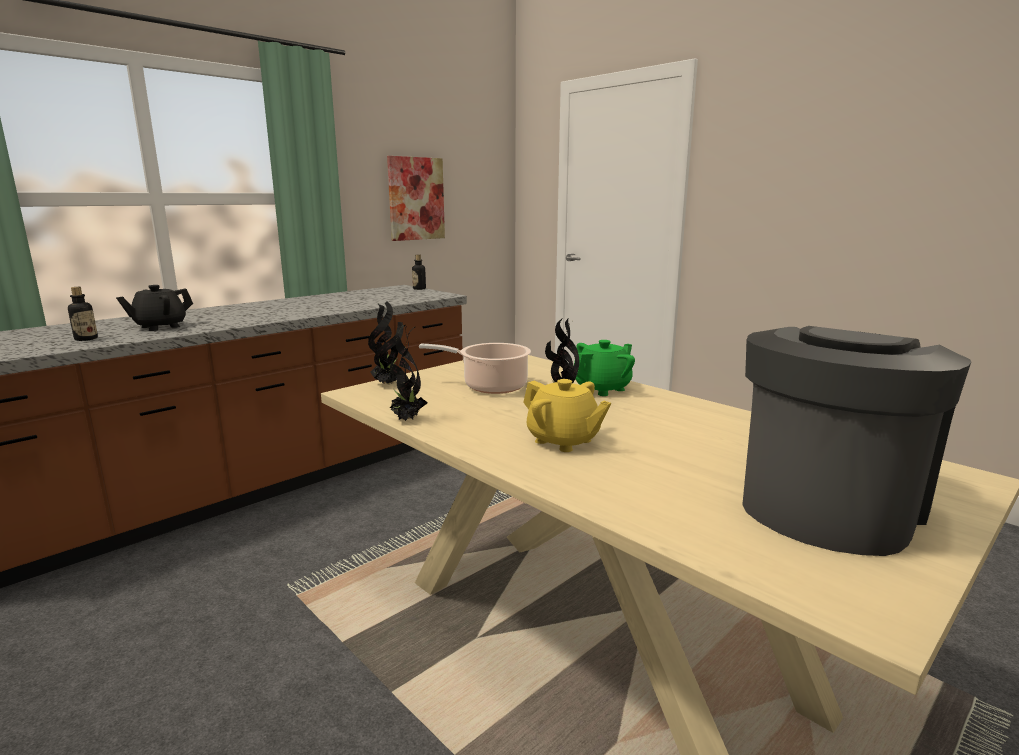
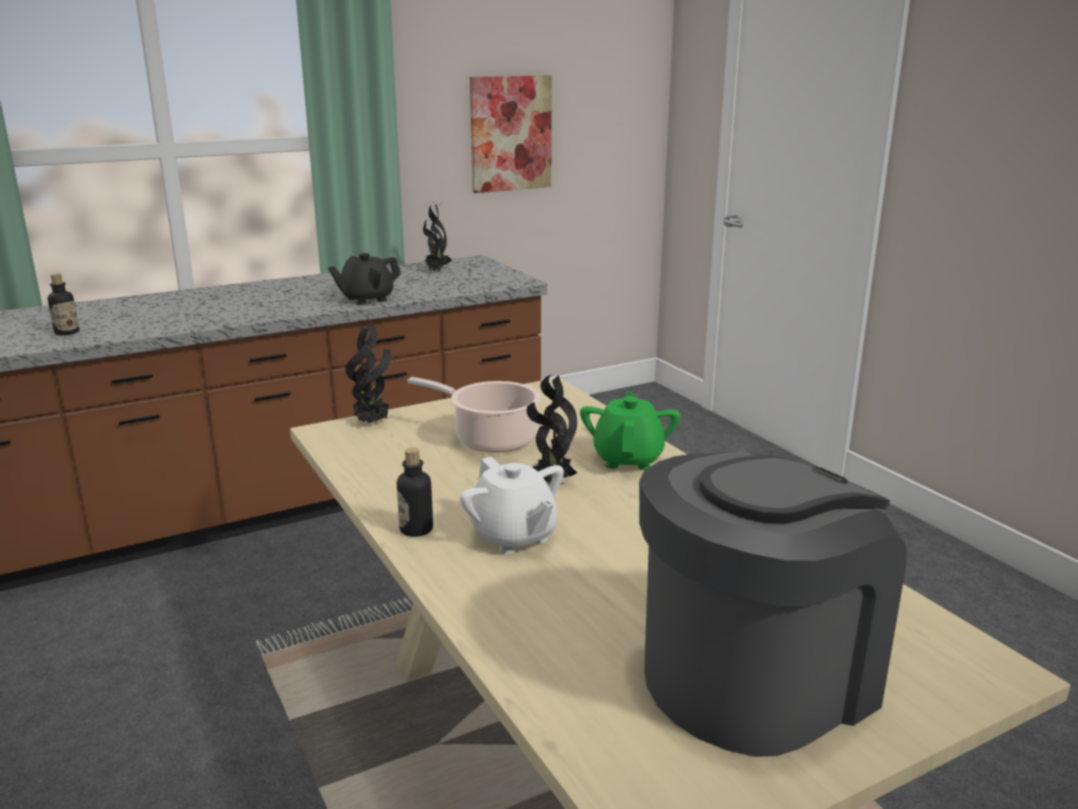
camera: 15 degrees right, 5 degrees up
(160, 327) = (150, 318): black teapot -> black teapot (366, 299)
(407, 419) = (358, 481): potted plant -> potted plant (436, 271)
(419, 289) = (495, 265): bottle -> bottle (416, 529)
(563, 441) = (513, 536): yellow teapot -> white teapot
(603, 389) = (628, 459): green teapot -> green teapot turned 60 degrees counterclockwise

